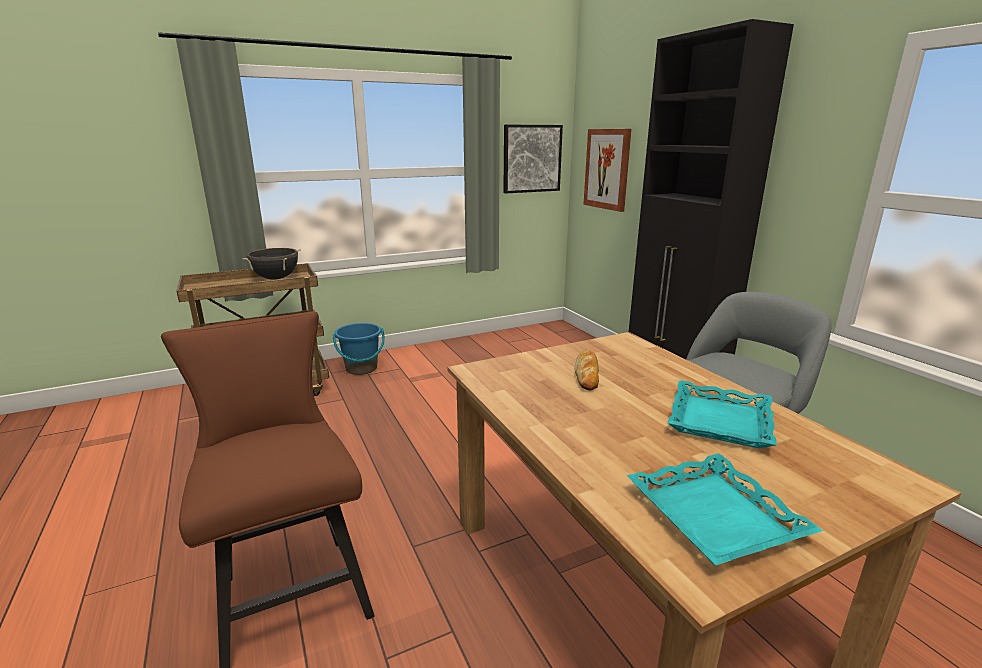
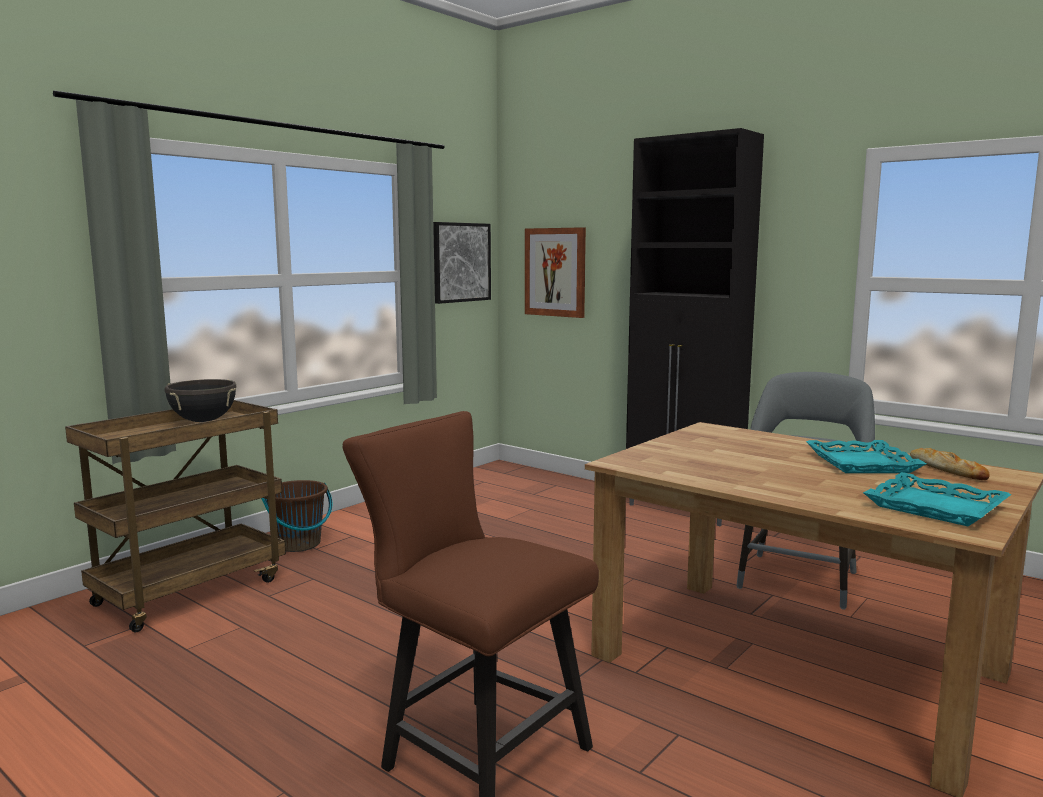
camera: 25 degrees left, 10 degrees down
(361, 368) = (298, 544): blue bucket -> brown bucket
(587, 373) = (717, 451): bread -> bread (947, 469)

